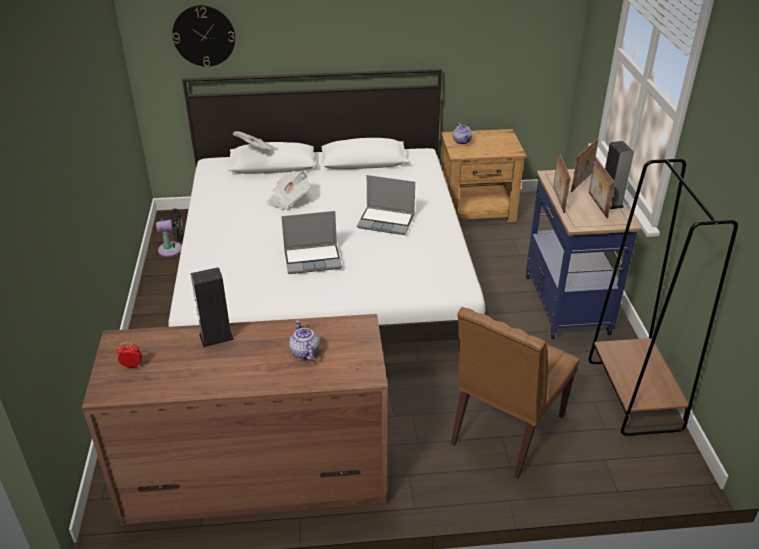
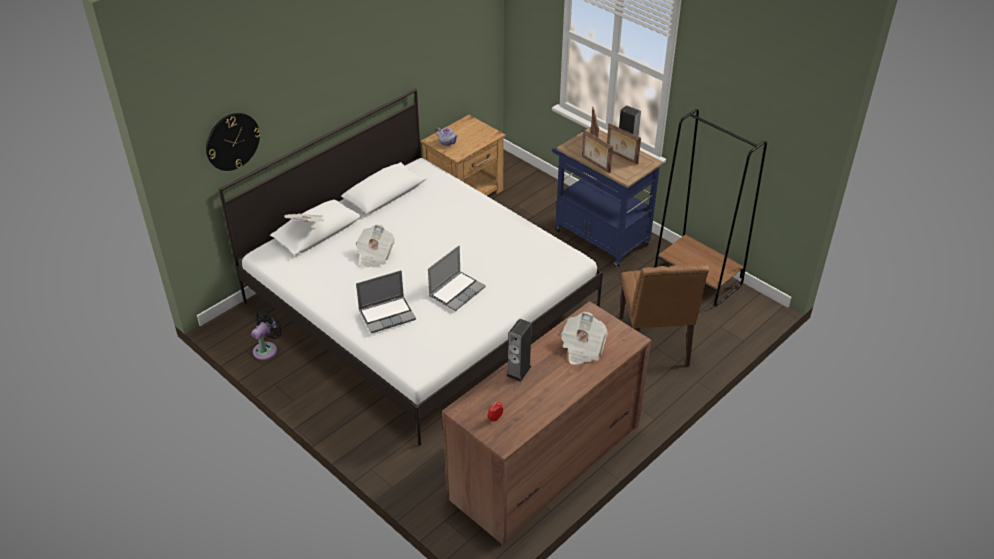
camera: 40 degrees left, 5 degrees up
(304, 352) = (582, 348): teapot -> newspaper
(387, 221) = (468, 236): laptop -> laptop (387, 315)

